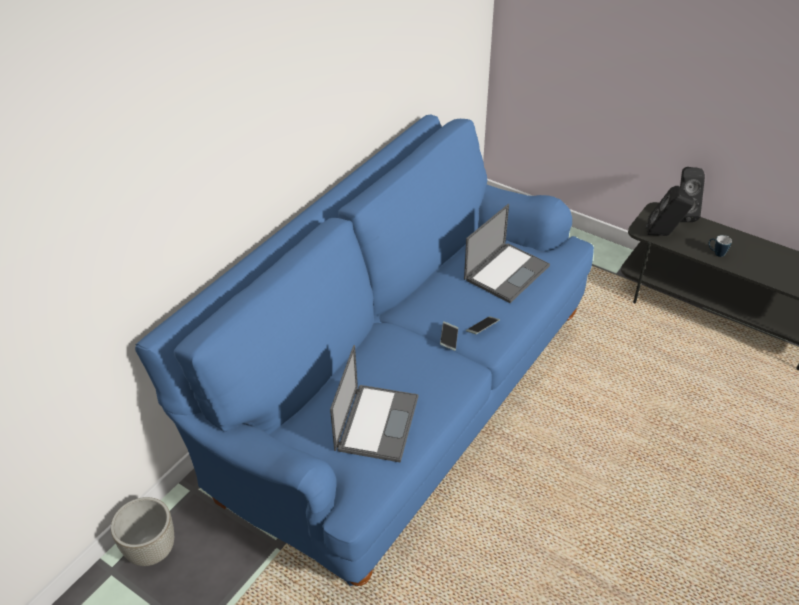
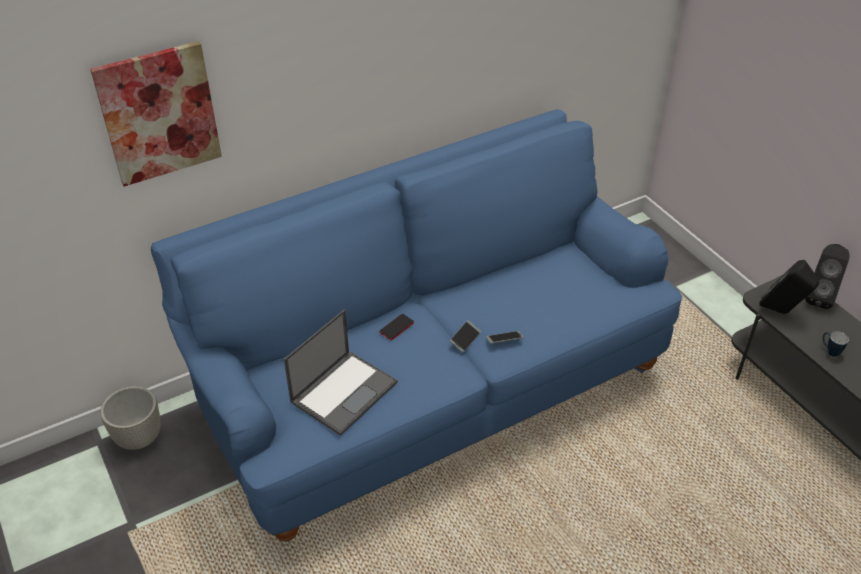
camera: 25 degrees right, 0 degrees up
(126, 205) = (159, 113): none -> picture
(383, 349) = (396, 327): none -> phone
(507, 272) = (567, 293): laptop -> none

